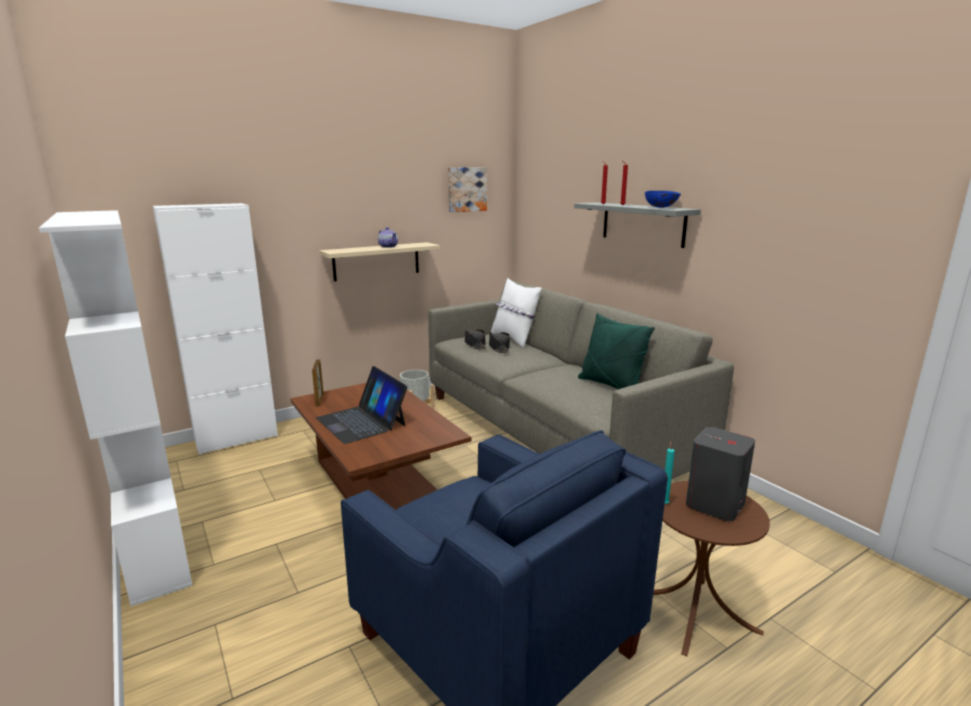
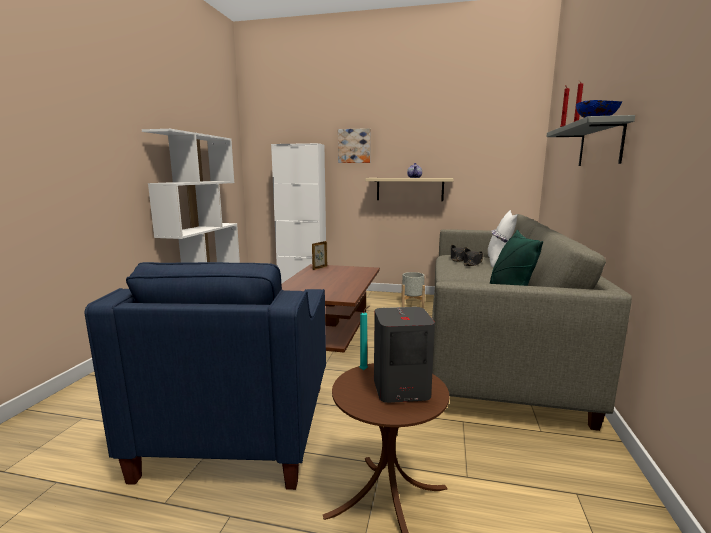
camera: 45 degrees right, 5 degrees down
(362, 421) = (316, 280): laptop -> none
(466, 189) = (494, 136): picture -> picture (354, 146)

